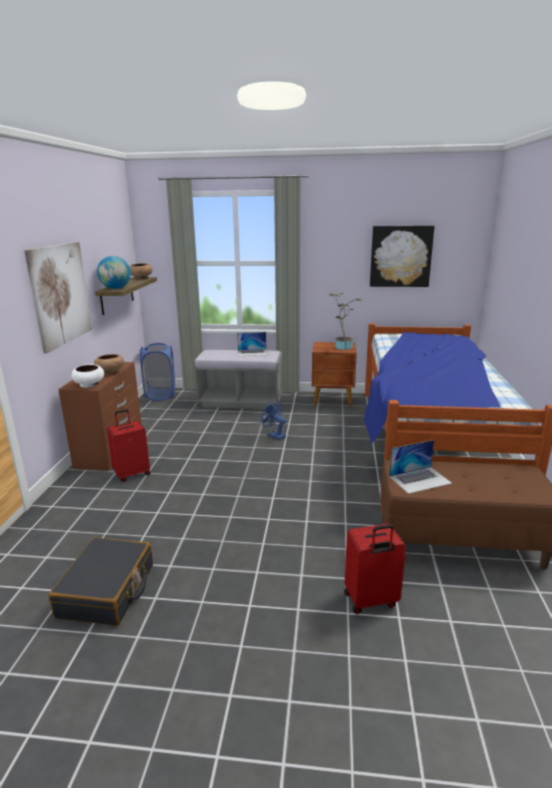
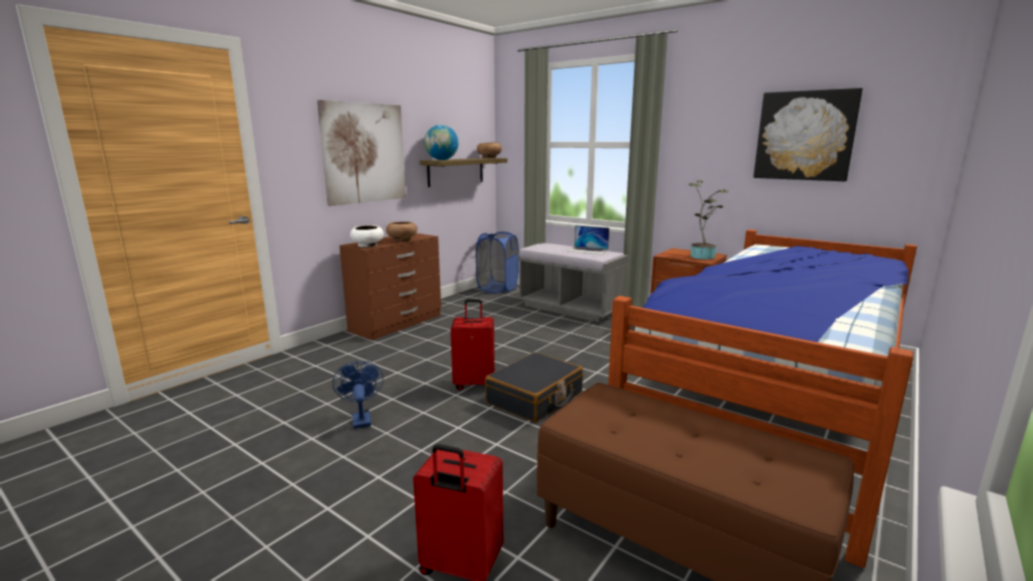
camera: 30 degrees right, 5 degrees down
(107, 591) = (237, 440): black suitcase -> black suitcase (535, 398)
(132, 474) = (387, 348): red suitcase -> red suitcase (475, 384)
(274, 435) = (567, 347): blue fan -> blue fan (361, 418)
(420, 479) = (610, 418): laptop -> none

